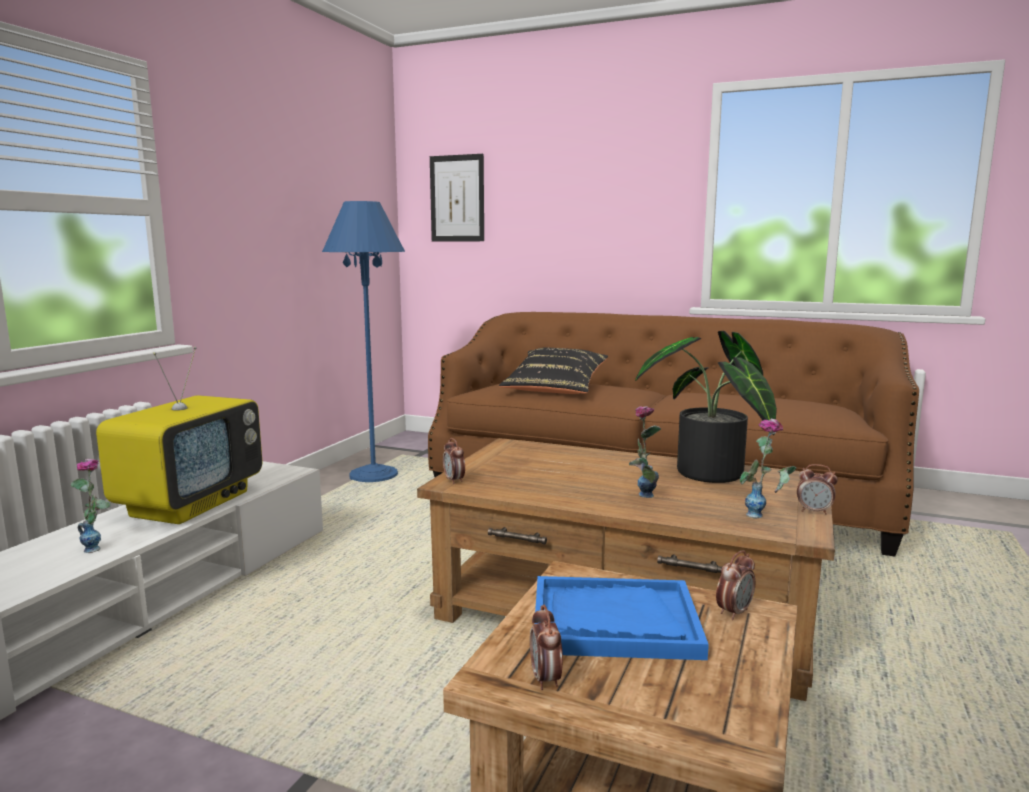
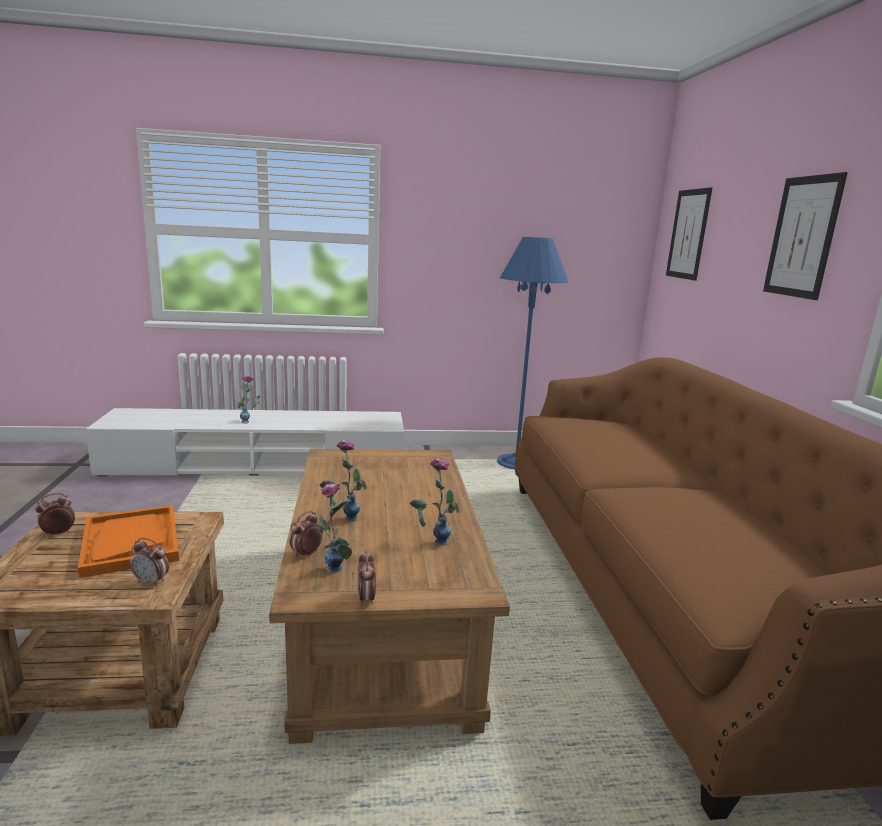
camera: 60 degrees right, 5 degrees up
(190, 503) = (317, 421): television -> none
(454, 480) = (332, 455): alarm clock -> alarm clock (306, 554)
(555, 389) = (599, 438): black pillow -> none
(614, 622) = (131, 542): blue tray -> orange tray
(615, 193) = (802, 237): none -> picture
(710, 476) = (432, 540): potted plant -> vase

